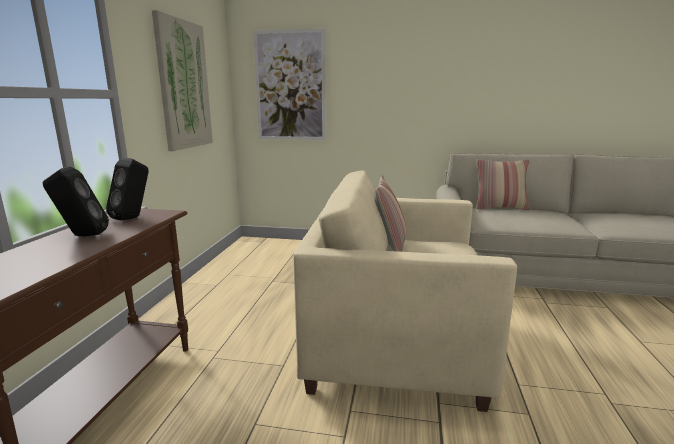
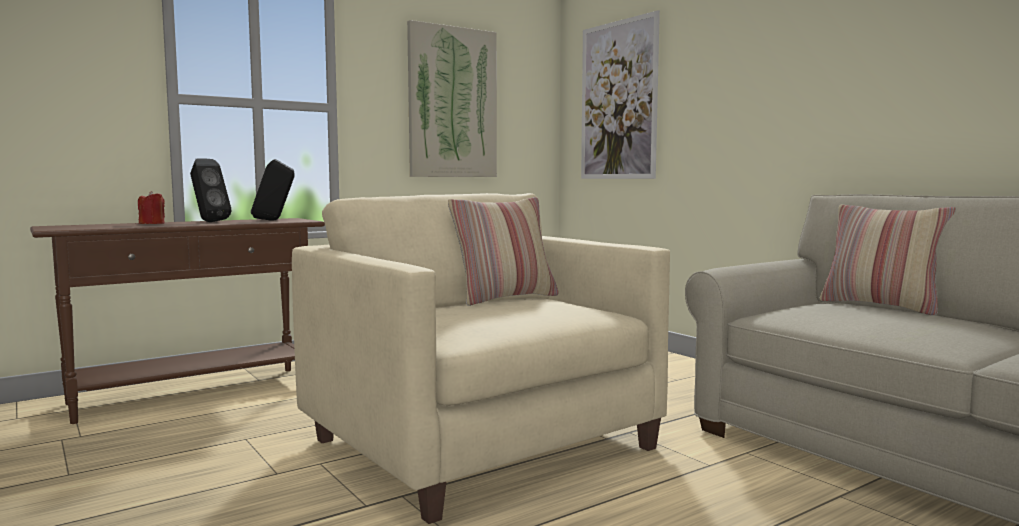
camera: 45 degrees right, 10 degrees down
(35, 256) = (152, 224): none -> red candle

